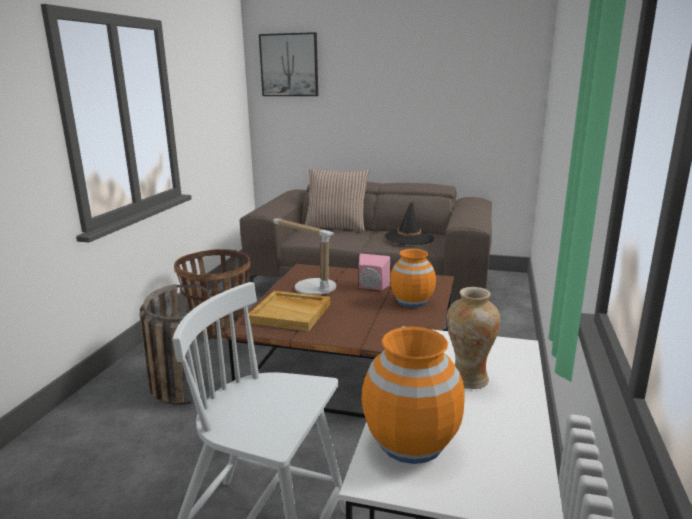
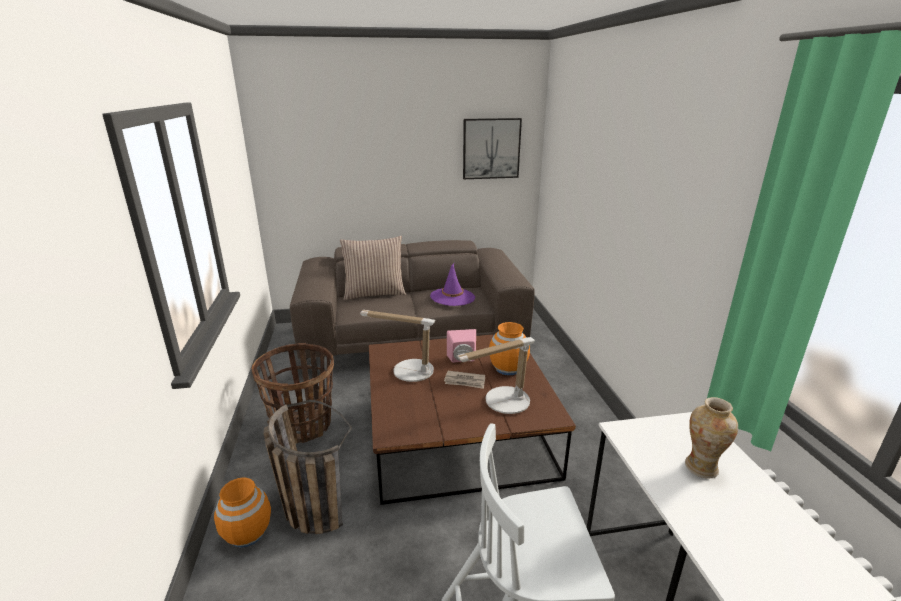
camera: 25 degrees left, 5 degrees up
(289, 65) = (297, 131): picture -> picture (491, 148)
(291, 313) = (417, 407): beige tray -> none
(357, 303) = (465, 381): none -> newspaper
(376, 326) = (502, 403): none -> table lamp
(409, 238) = (452, 297): black hat -> purple hat
(411, 442) = (732, 550): orange vase -> orange vase (248, 533)

